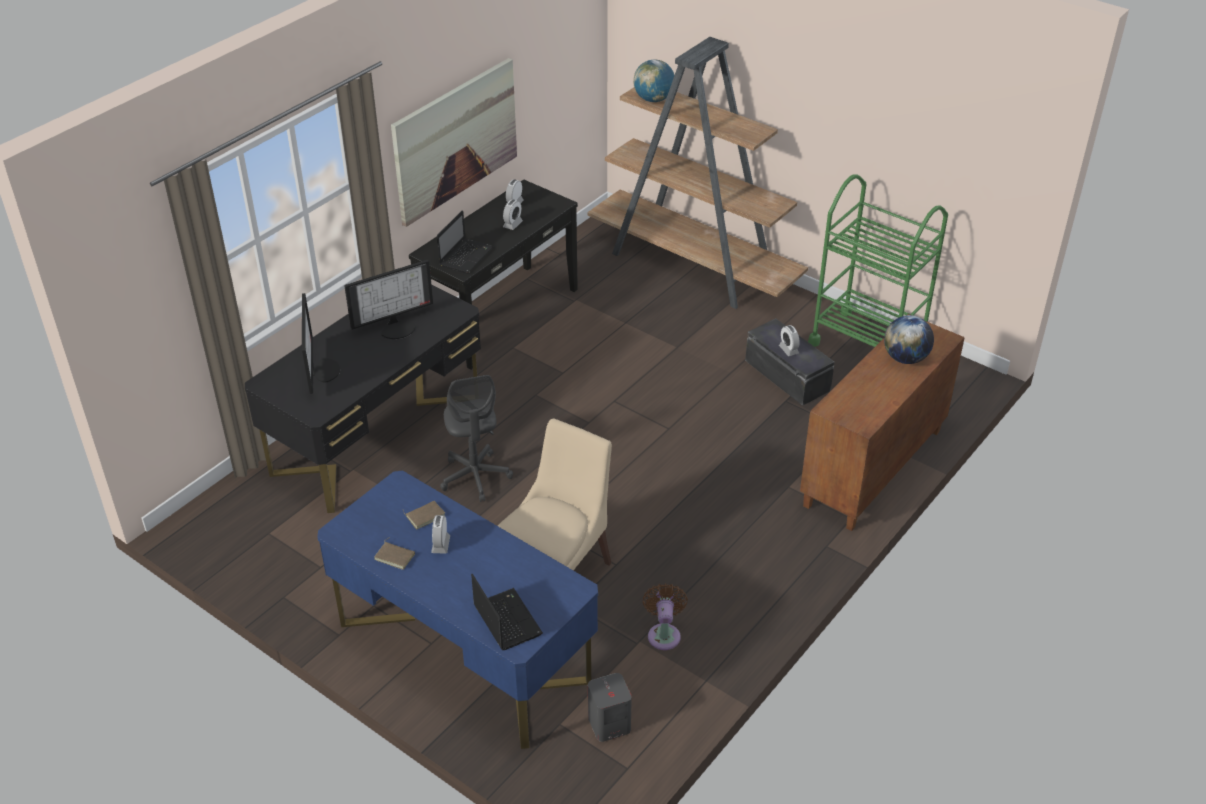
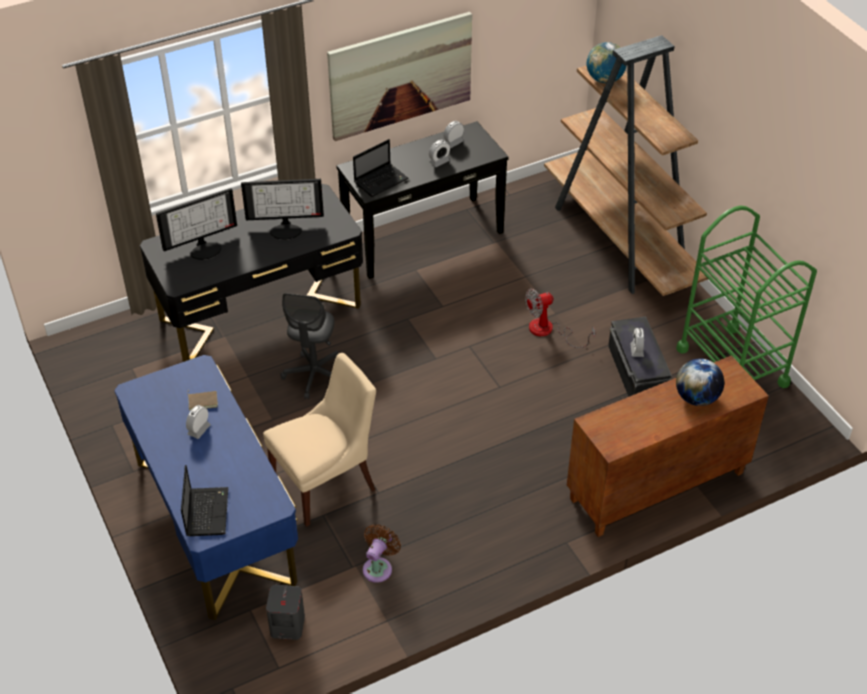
camera: 25 degrees right, 5 degrees up
(322, 370) = (205, 248): monitor -> monitor turned 45 degrees clockwise
(395, 556) = (160, 427): brown book -> none
(681, 364) = (549, 331): none -> fan

